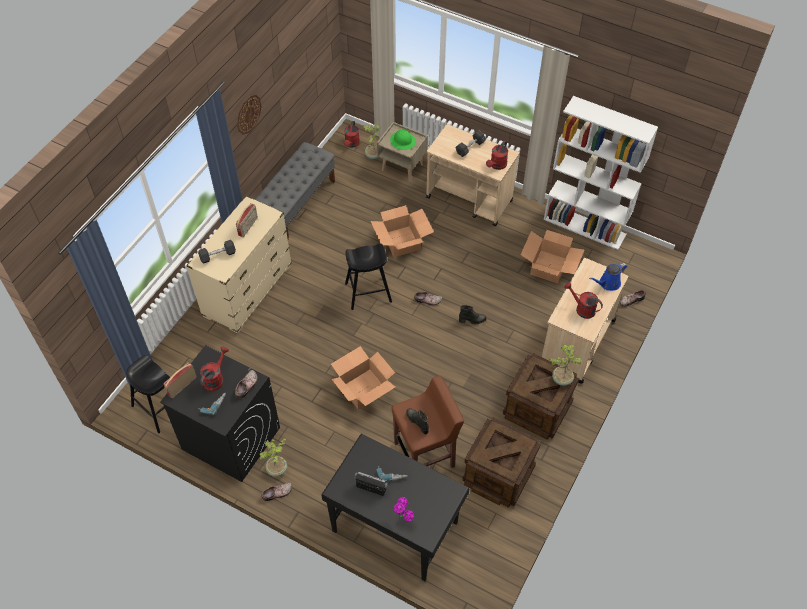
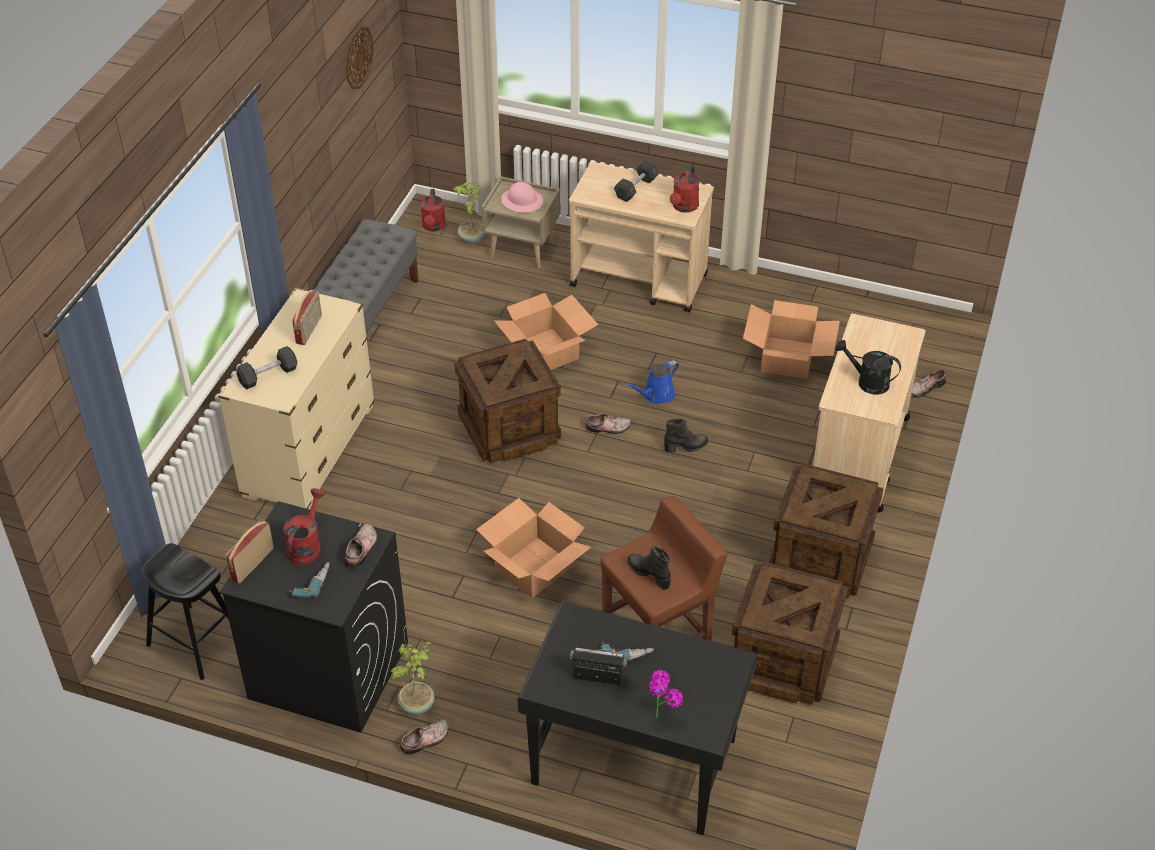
camera: 10 degrees left, 10 degrees down
(248, 114) = (288, 154): wall clock -> wall clock (358, 57)
(368, 292) = (509, 429): black stool -> crate
(403, 141) = (522, 201): green hard hat -> pink hard hat
(561, 379) = (857, 492): potted plant -> none
(582, 309) = (867, 382): red watering can -> black watering can
(585, 227) = (829, 297): white bookcase -> none
(608, 283) = (897, 343): blue watering can -> blue watering can (656, 395)

